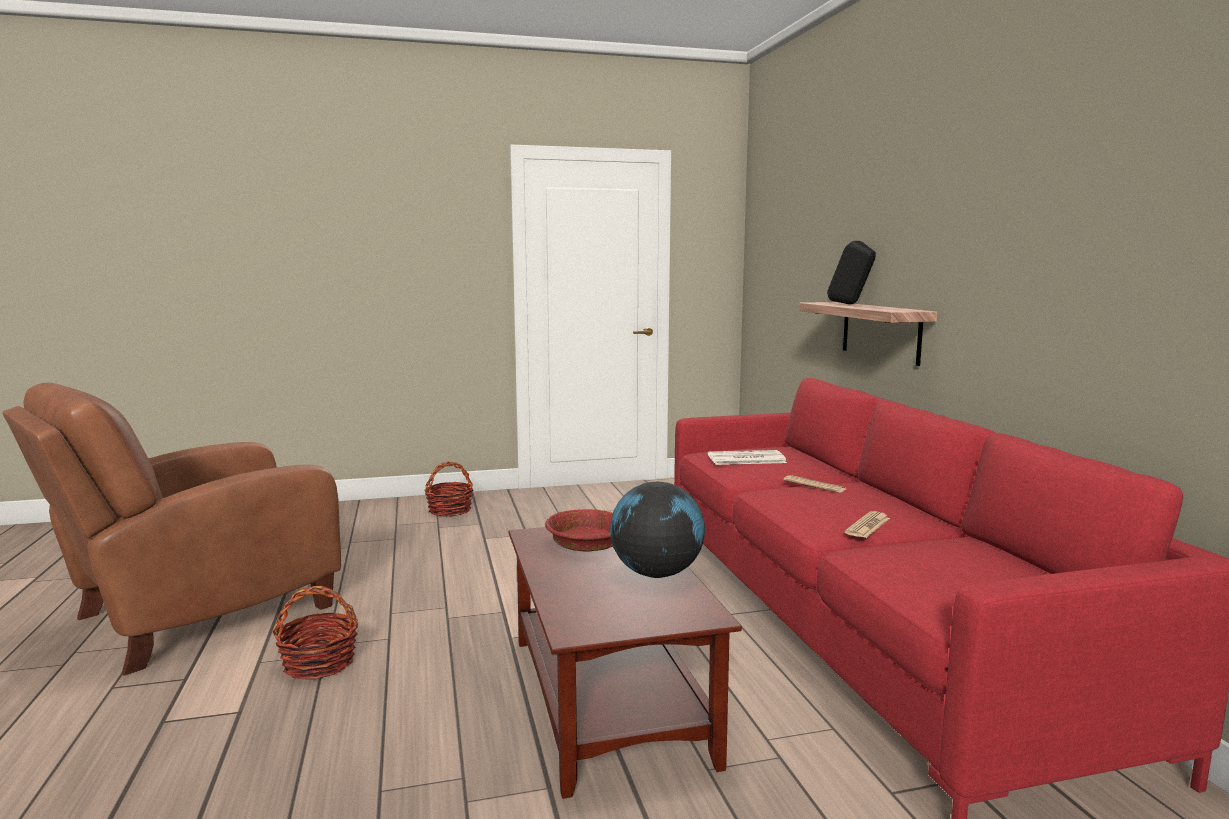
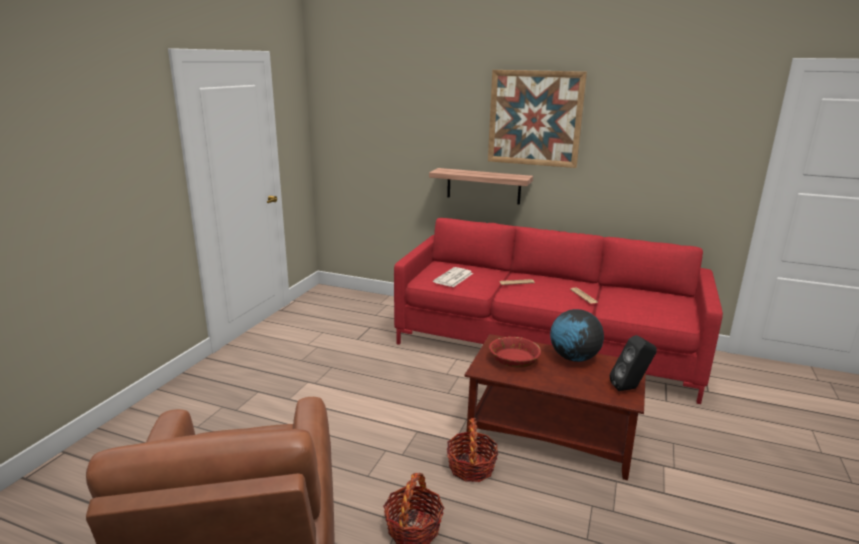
camera: 55 degrees left, 10 degrees up
(450, 510) = (208, 394): basket -> basket (471, 467)
(851, 304) = (463, 171): black speaker -> black speaker (630, 388)
(942, 204) = (535, 118): none -> picture

